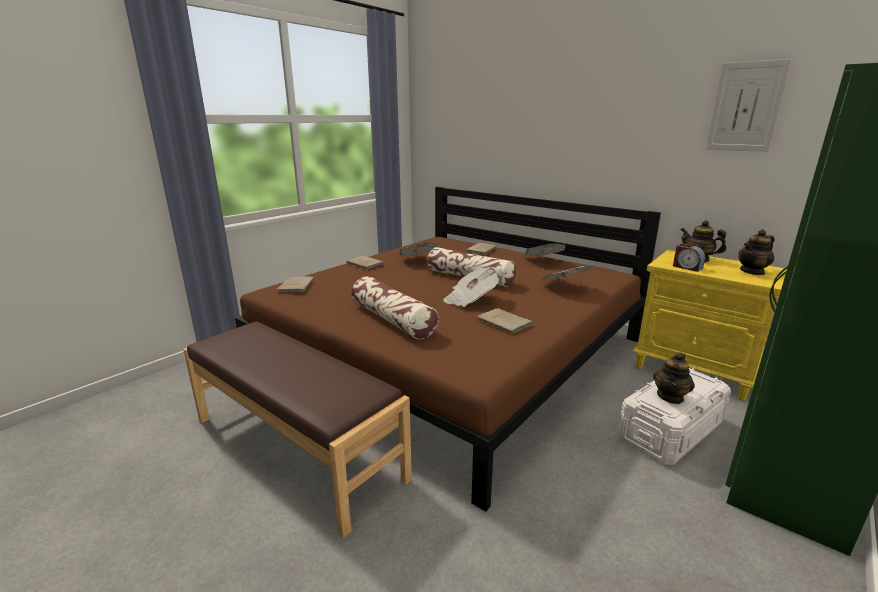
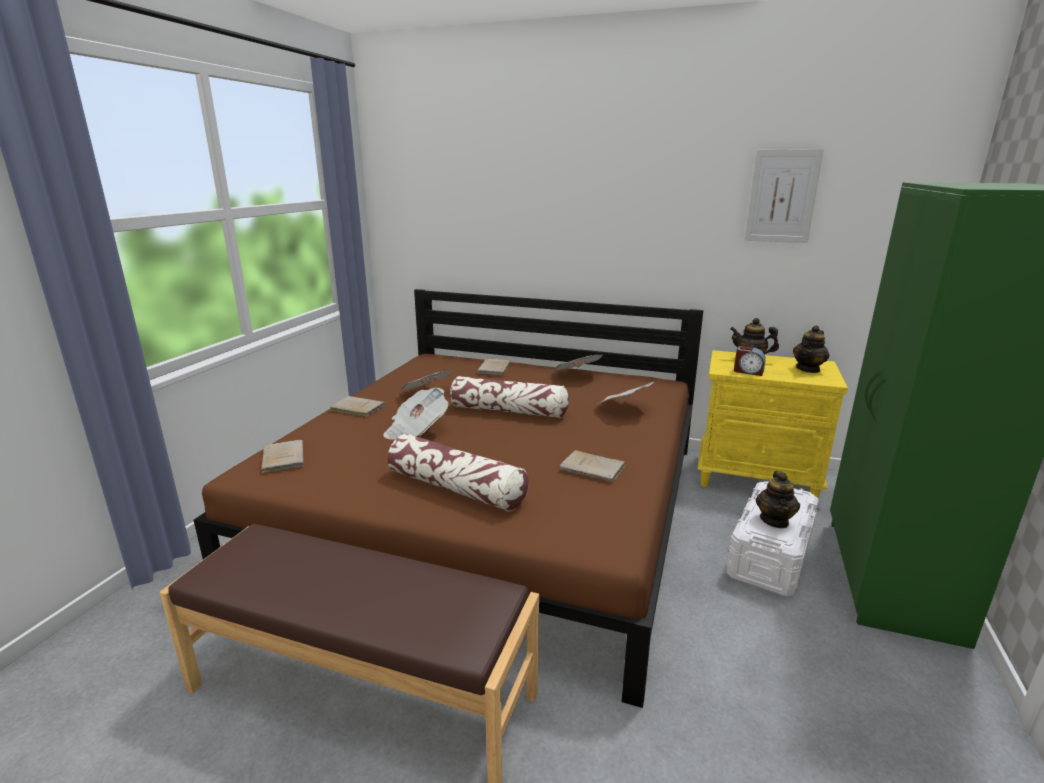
camera: 20 degrees left, 0 degrees up
(470, 300) = (531, 443): newspaper -> newspaper (416, 430)

